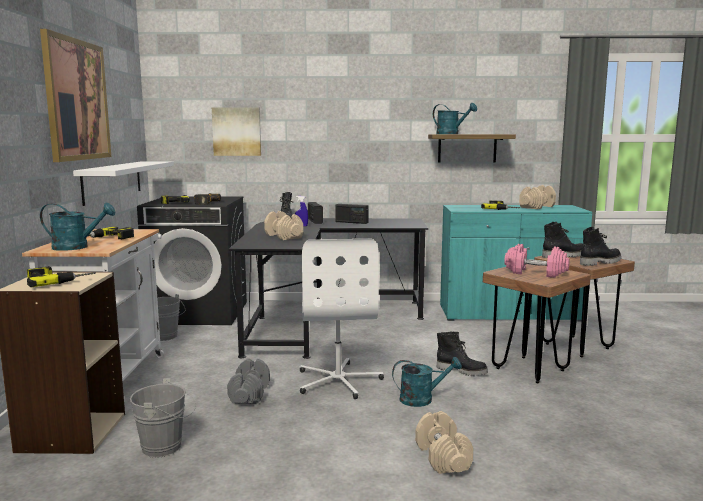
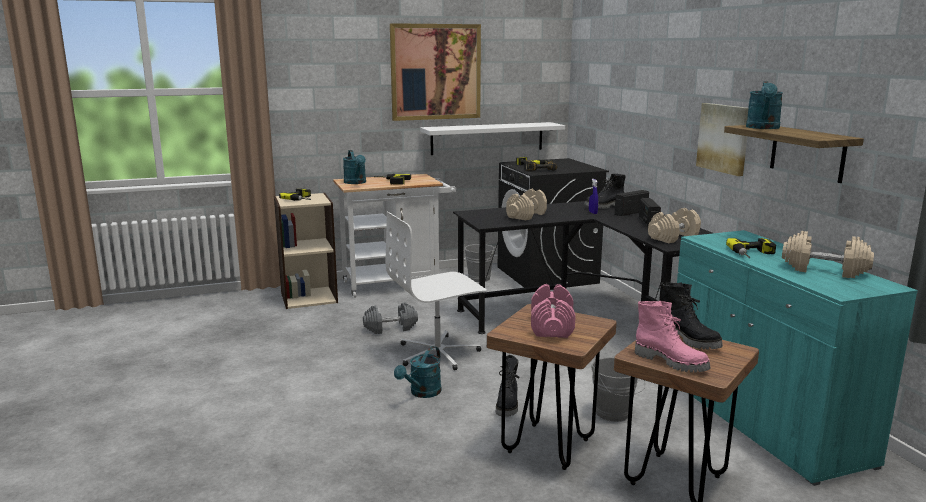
camera: 70 degrees right, 5 degrees up
(166, 447) = (299, 324): grey bucket -> grey bucket (614, 415)
(237, 131) = (615, 100): picture -> picture (724, 138)
(422, 399) = (422, 393): turquoise watering can -> turquoise watering can turned 60 degrees clockwise
(442, 457) = (315, 413): beige dumbbell -> beige dumbbell (673, 237)
(599, 262) = (671, 362): black boot -> pink boot

